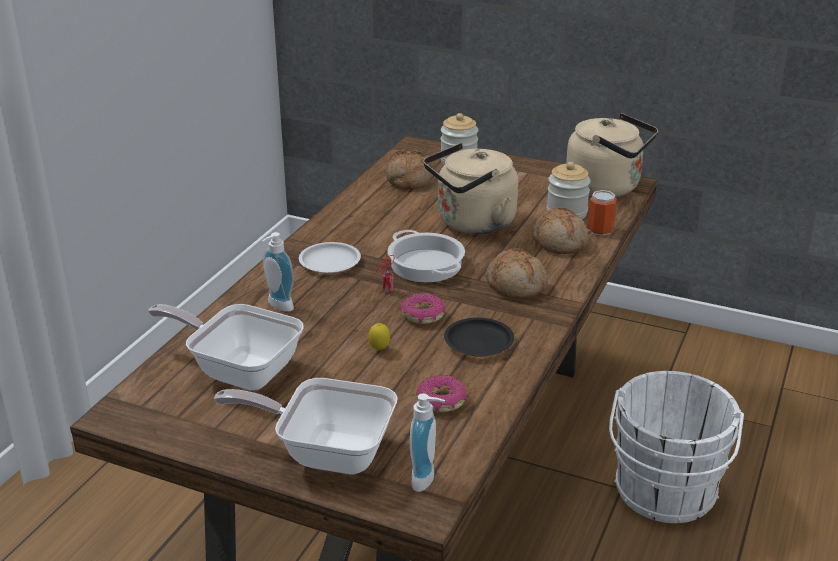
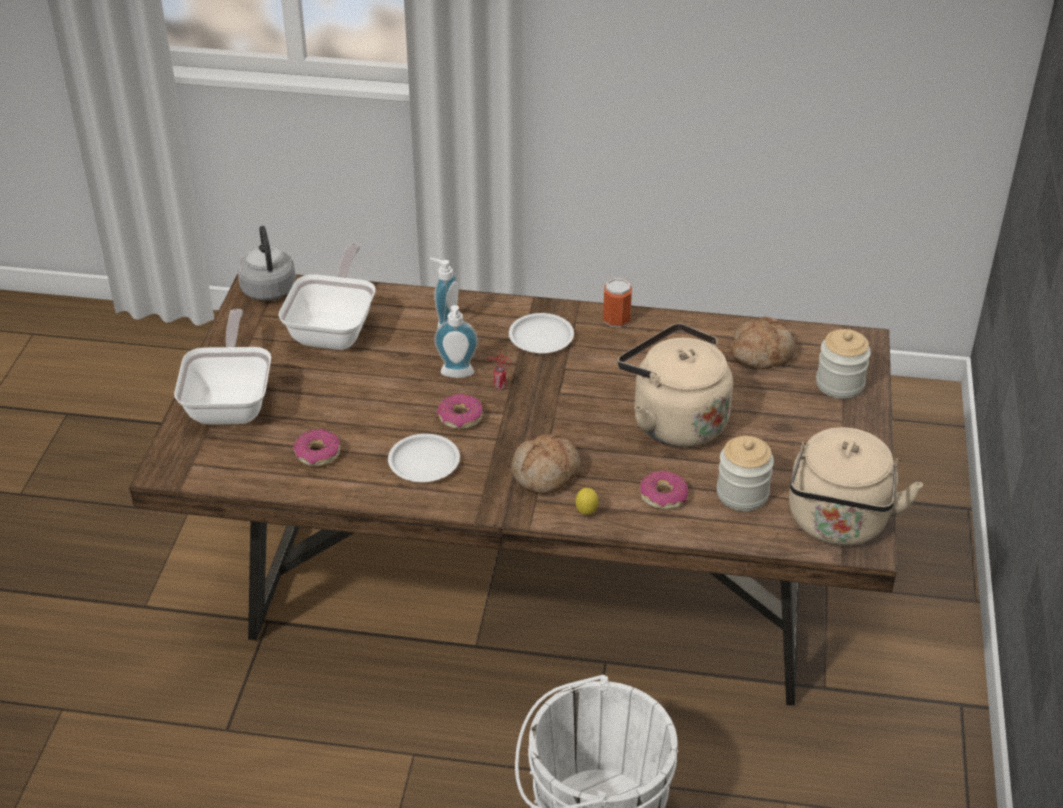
camera: 75 degrees right, 10 degrees up
(127, 407) = (268, 288): none -> grey kettle
(379, 349) = (390, 401): lemon -> lemon (586, 513)
(427, 265) = (563, 403): cooking pot -> none
(427, 479) = (205, 464): soap dispenser -> soap dispenser (457, 375)
(478, 342) = (424, 462): black plate -> white plate
(560, 242) = (663, 496): bread -> donut
(600, 230) = (711, 527): can -> can (616, 320)

